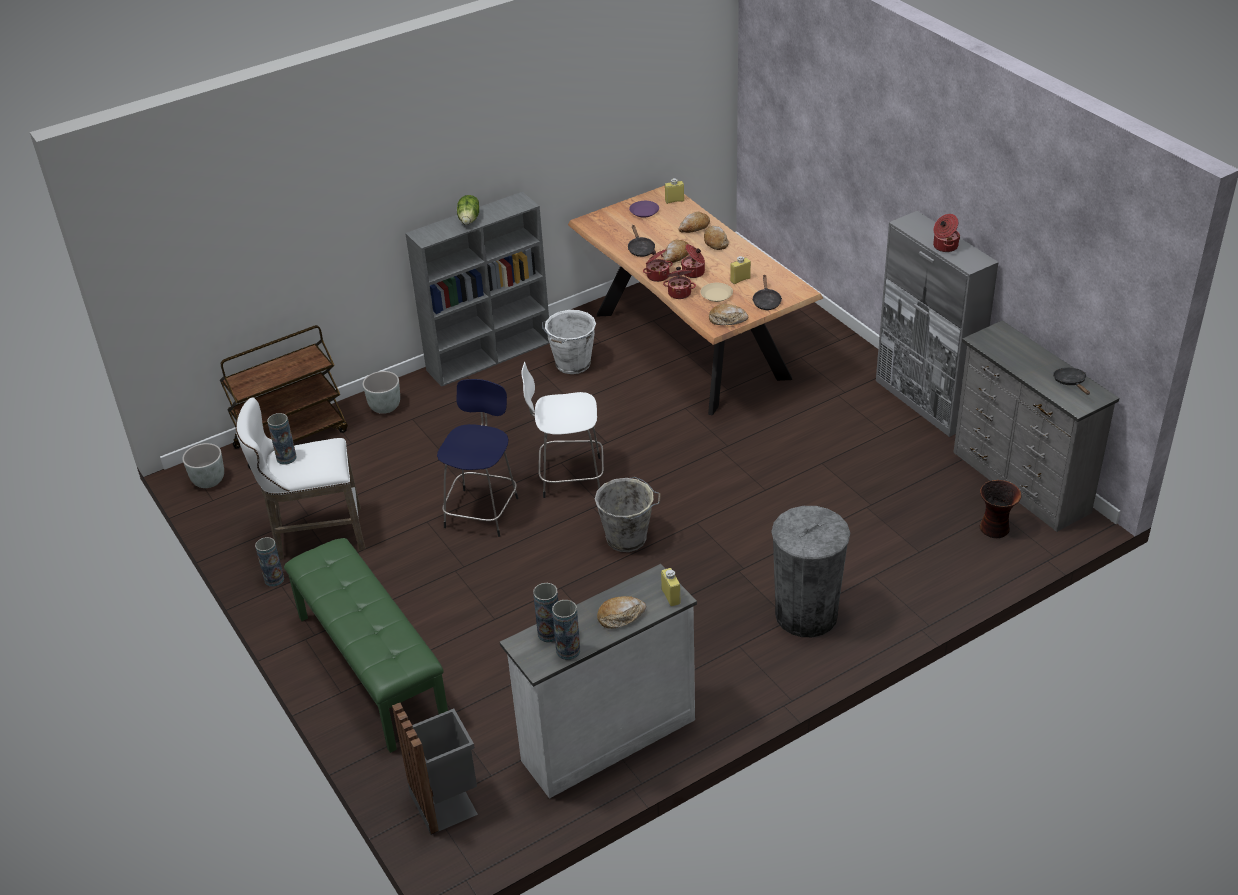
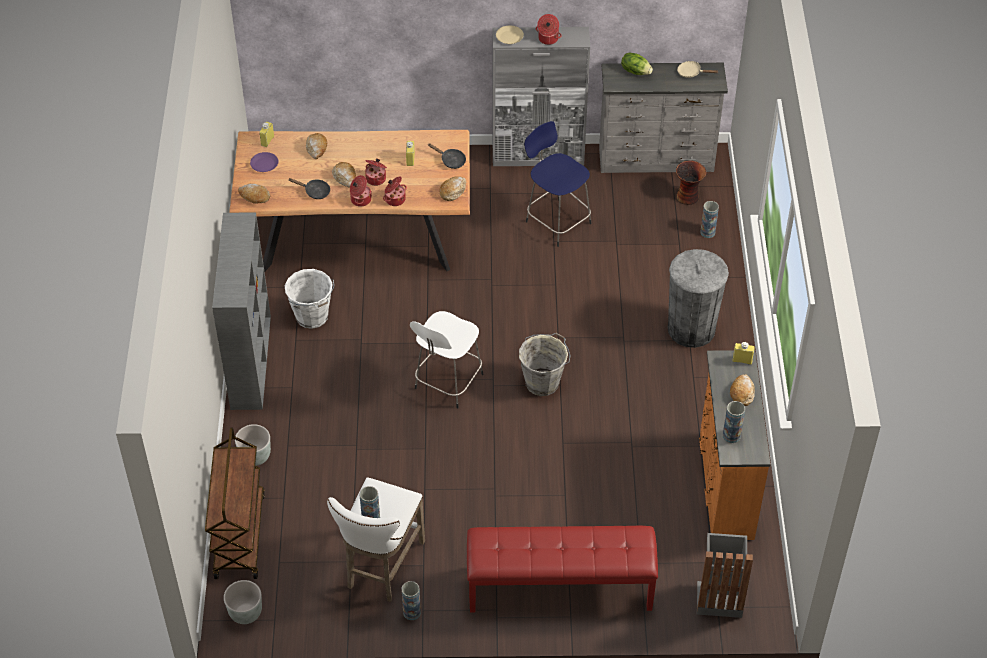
camera: 60 degrees left, 10 degrees up
(370, 668) = (559, 589): green bench -> red bench
(469, 219) = (233, 261): lettuce -> lettuce (635, 71)
(482, 510) = (441, 450): blue stool -> blue stool (556, 221)
(568, 651) = (754, 433): vase -> vase (707, 232)
(606, 739) = (724, 486): white dresser -> orange dresser
(715, 242) = (348, 147): bread -> bread (254, 197)
(716, 295) = (417, 181): beige plate -> beige plate (510, 37)
(1070, 382) = (691, 73): black frying pan -> beige frying pan

